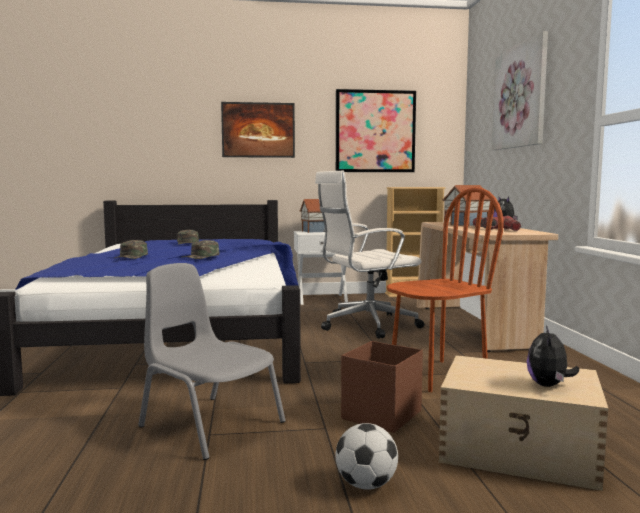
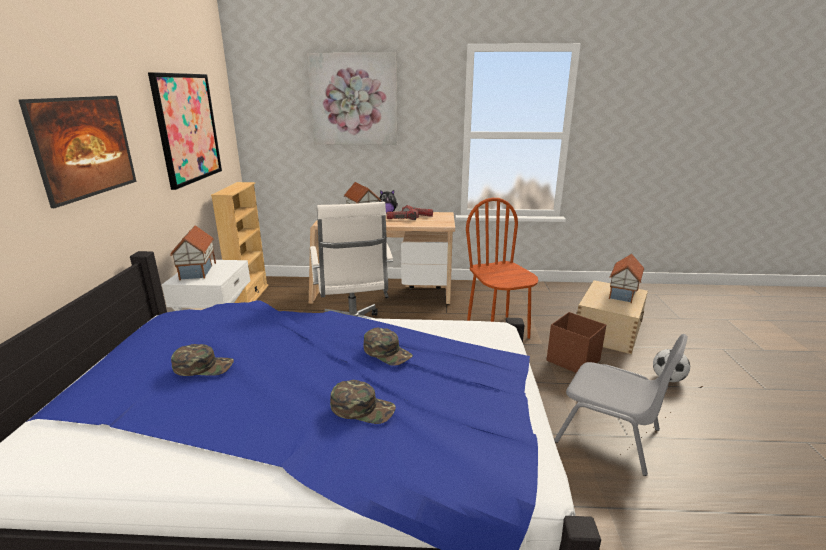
camera: 80 degrees left, 15 degrees up
(210, 424) = (609, 436): grey chair -> grey chair turned 105 degrees counterclockwise
(549, 385) = (624, 294): plush toy -> toy house

